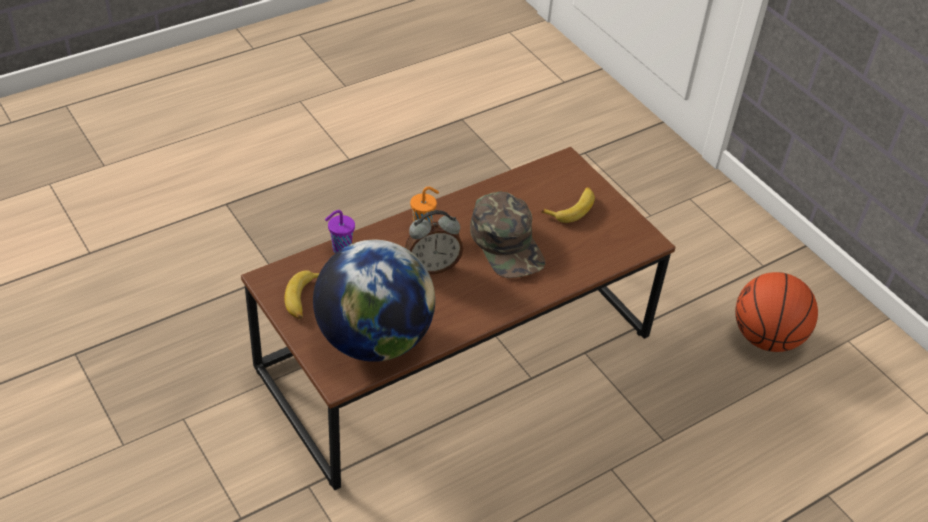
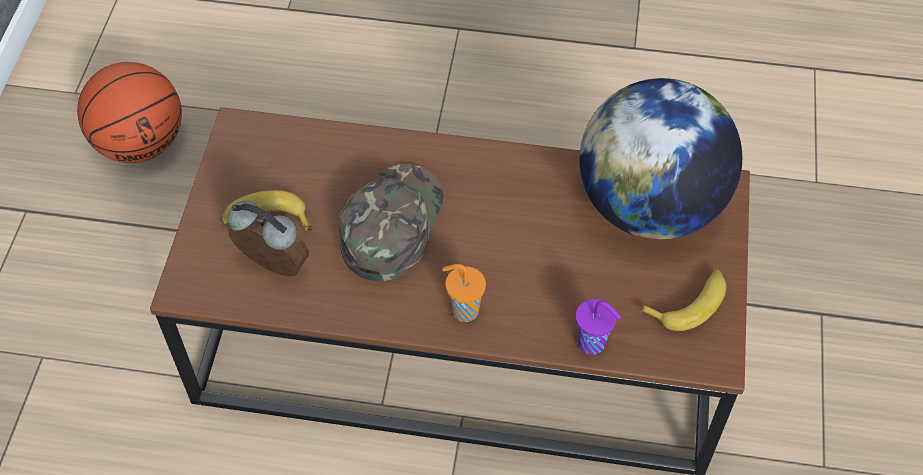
camera: 135 degrees left, 10 degrees up
(432, 266) = (505, 250): alarm clock -> alarm clock (272, 267)

